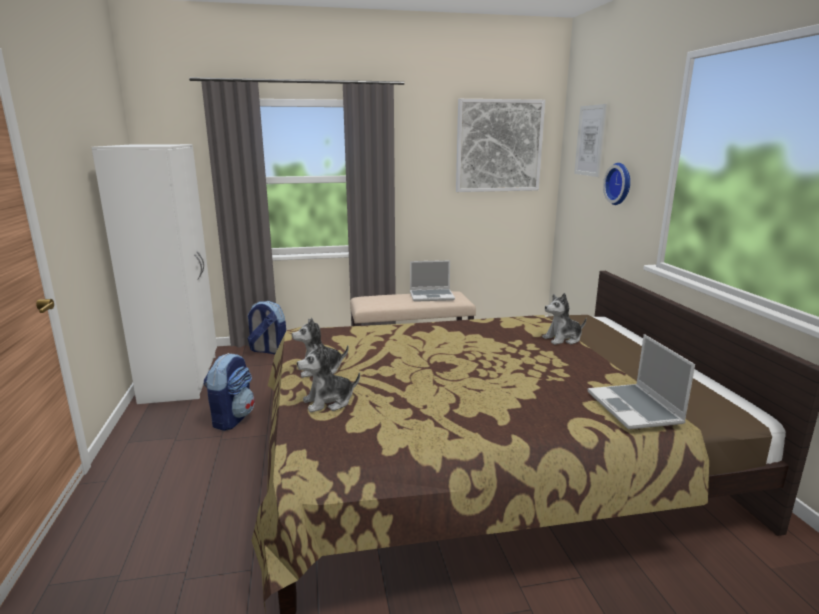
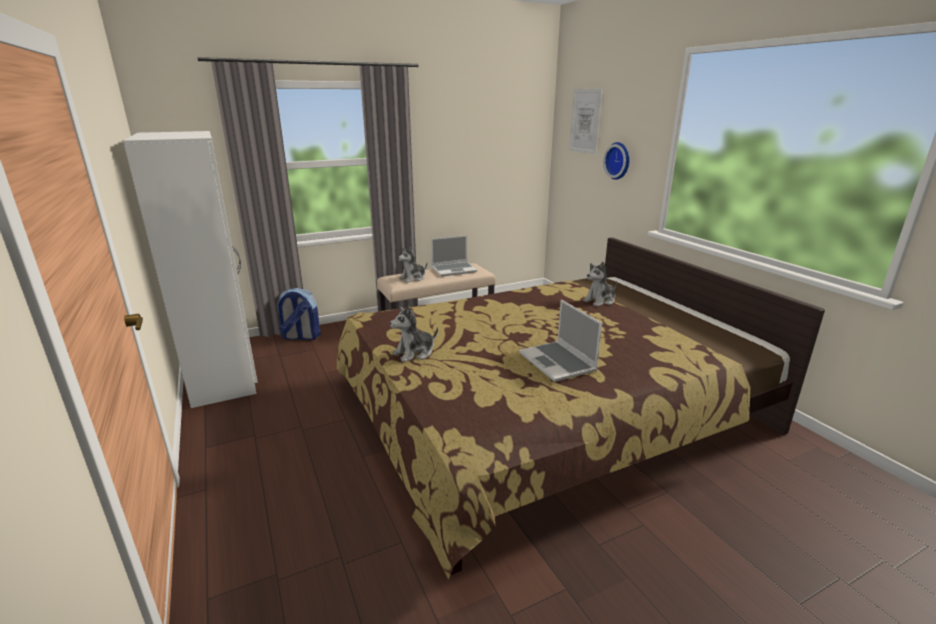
camera: 15 degrees left, 5 degrees up
(232, 418) = (302, 408): backpack -> none
(328, 402) = (444, 382): plush toy -> plush toy (413, 278)
(499, 146) = (501, 126): picture -> none
(635, 408) = (690, 354): laptop -> laptop (558, 363)

